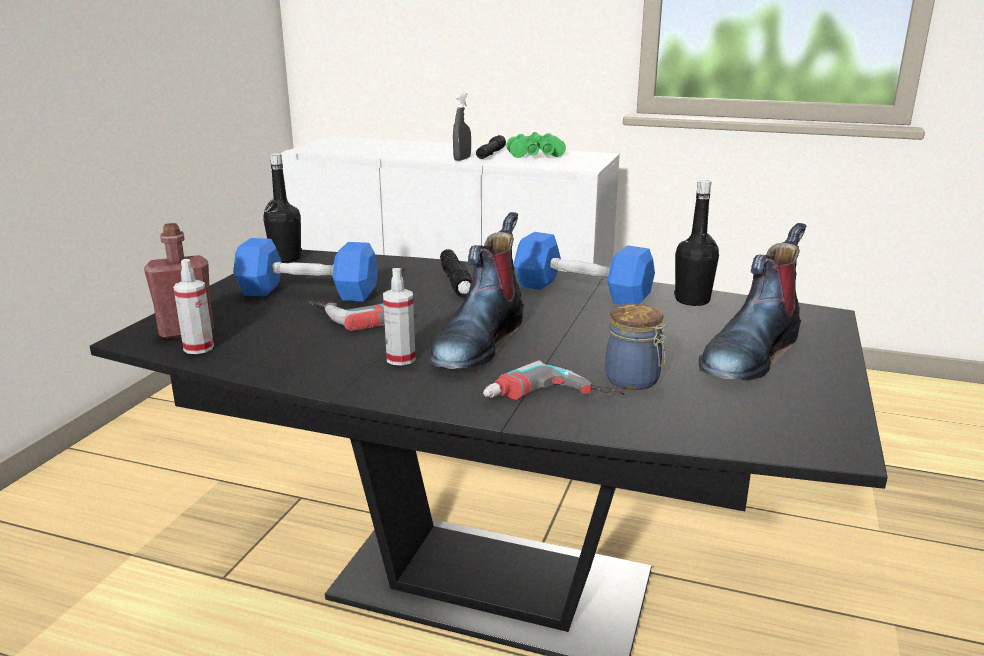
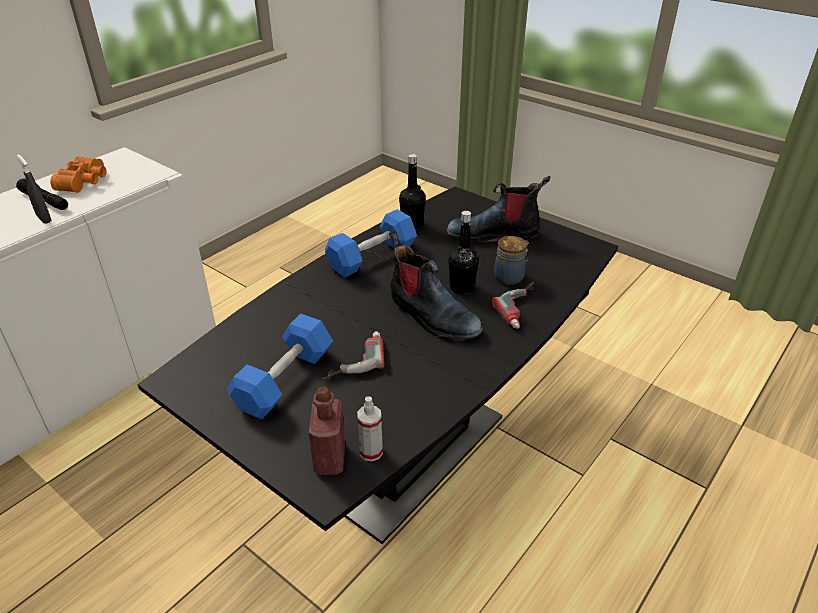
camera: 70 degrees left, 15 degrees up
(286, 258) = (174, 384): black bottle -> black bottle (461, 288)
(401, 359) = (442, 352): spray bottle -> none
(455, 281) = (312, 302): black flashlight -> none
(536, 156) = (85, 182): green binoculars -> orange binoculars
(749, 354) = (494, 233): boot -> boot turned 120 degrees clockwise

